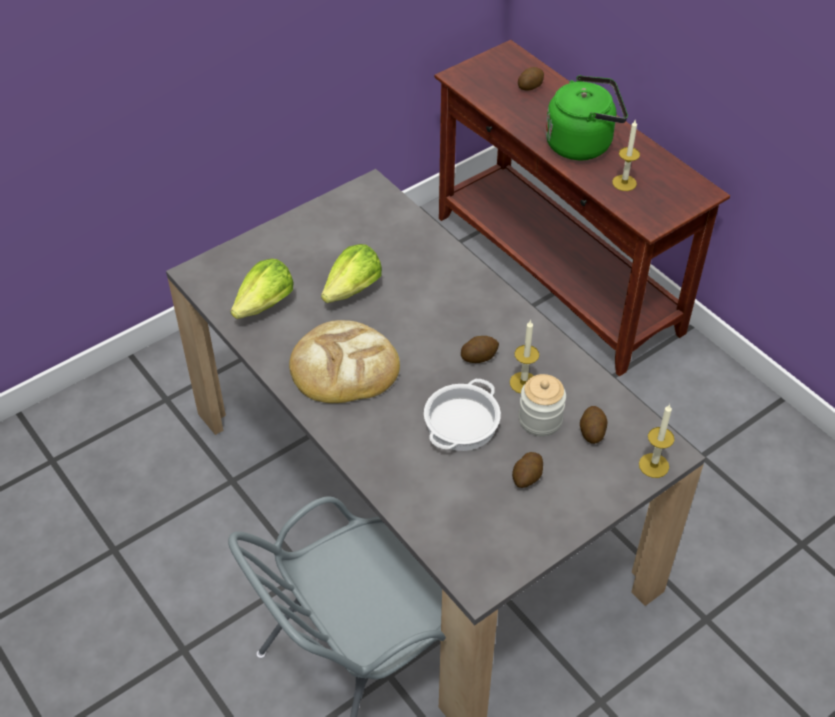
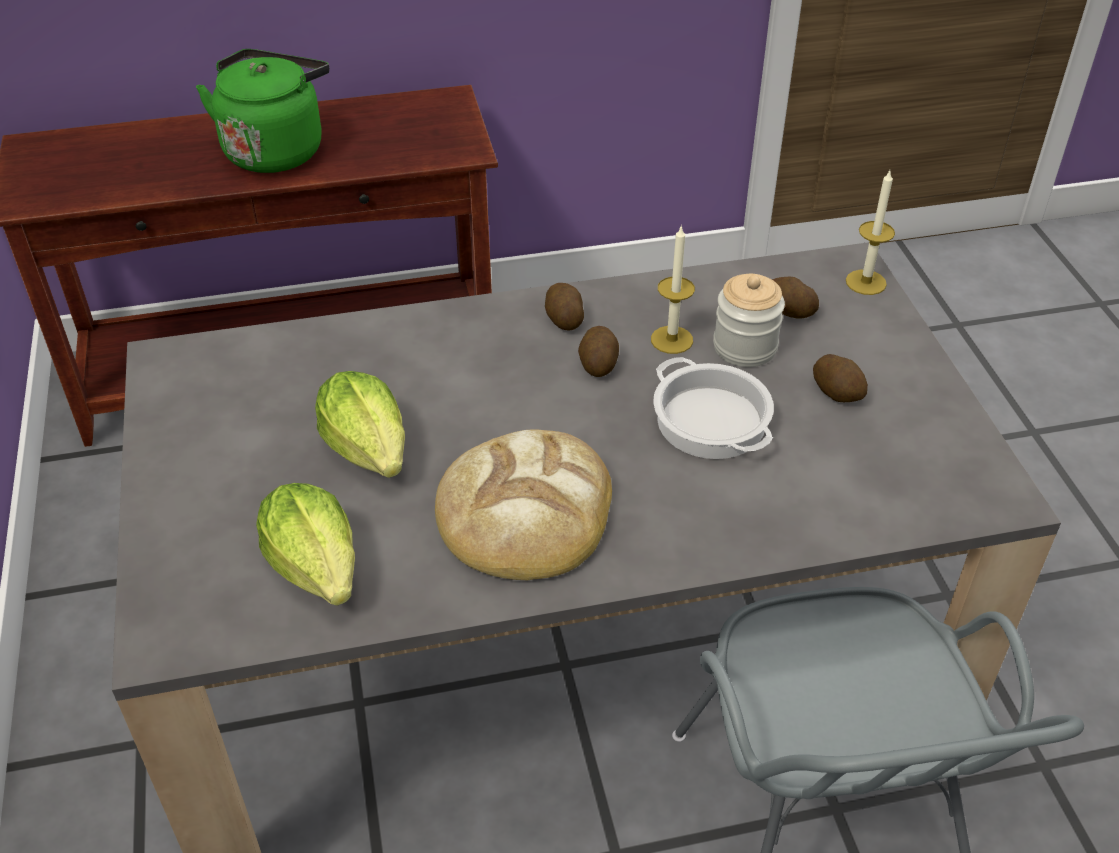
camera: 65 degrees left, 5 degrees down
(530, 86) = (118, 151): potato -> potato (564, 319)
(624, 183) = (379, 144): candle -> none

